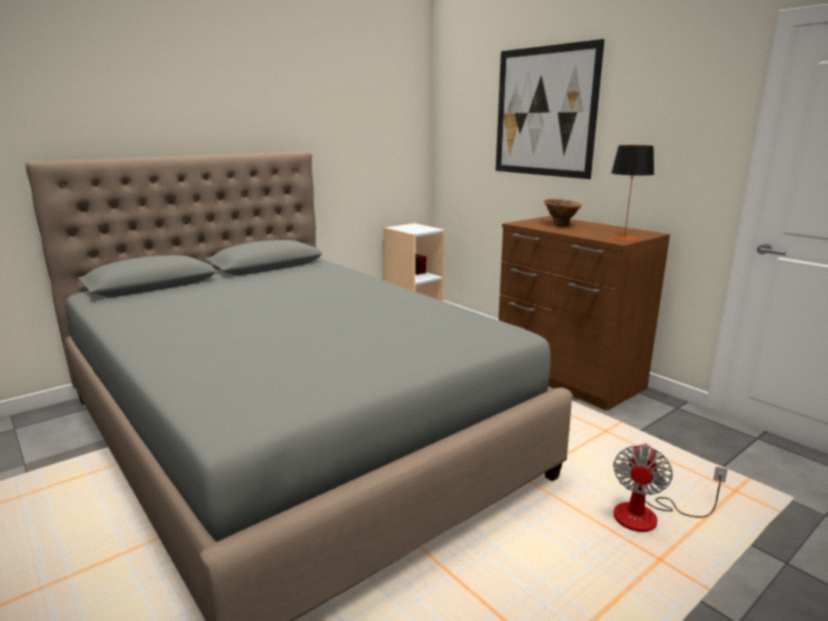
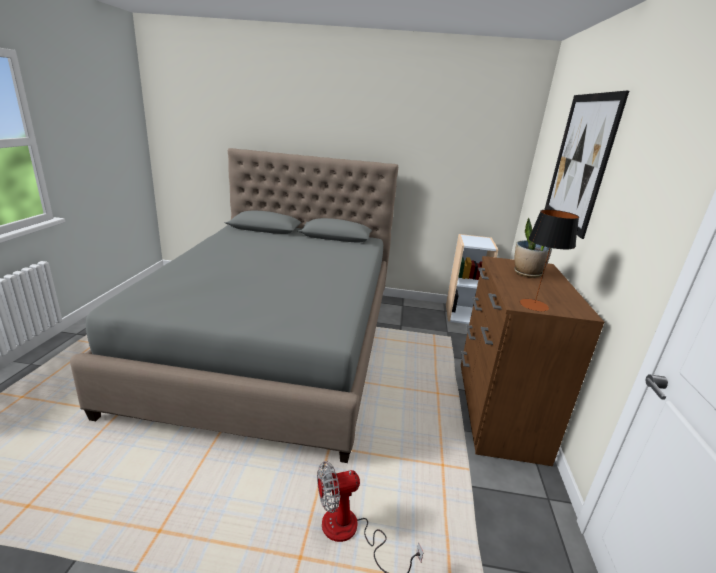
camera: 45 degrees right, 5 degrees up
(560, 224) = (527, 273): brown vase -> potted plant

